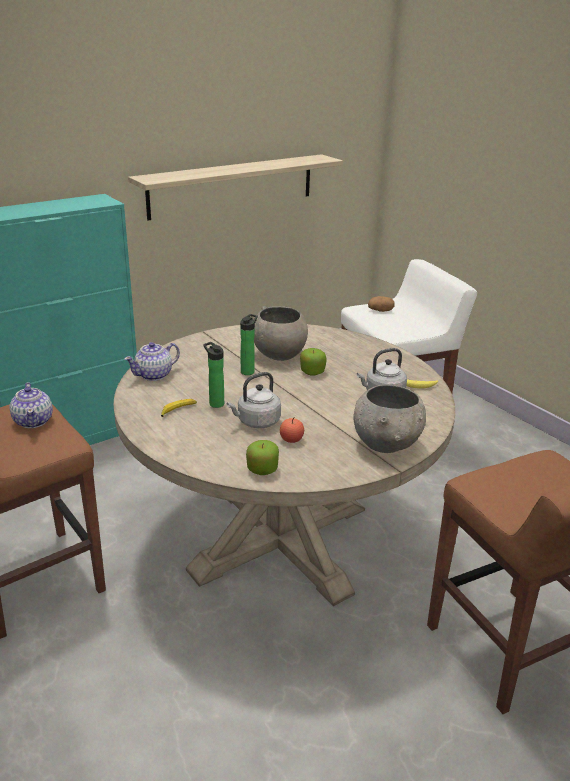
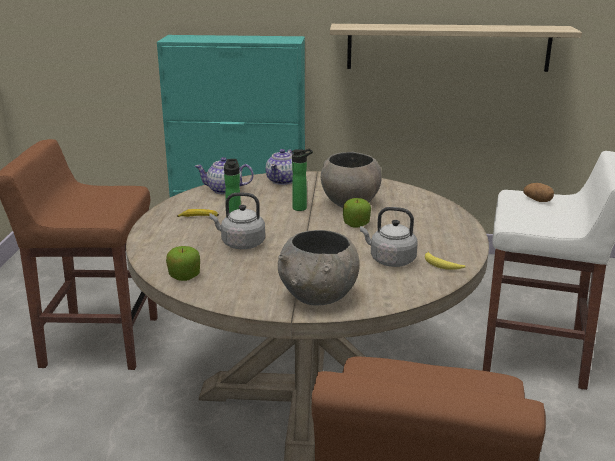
camera: 40 degrees right, 5 degrees down
(34, 421) = (113, 199): teapot -> teapot (283, 181)
(291, 439) = (244, 265): apple -> none

